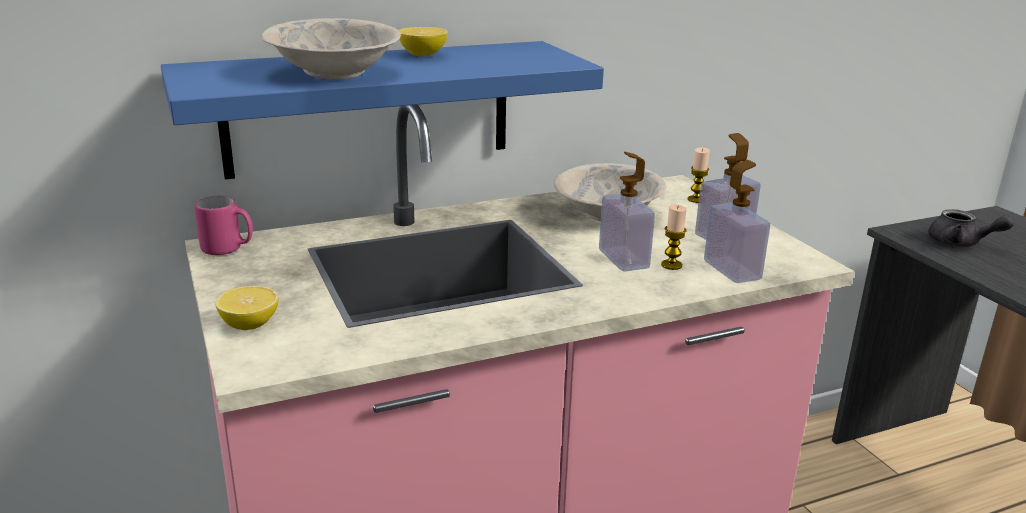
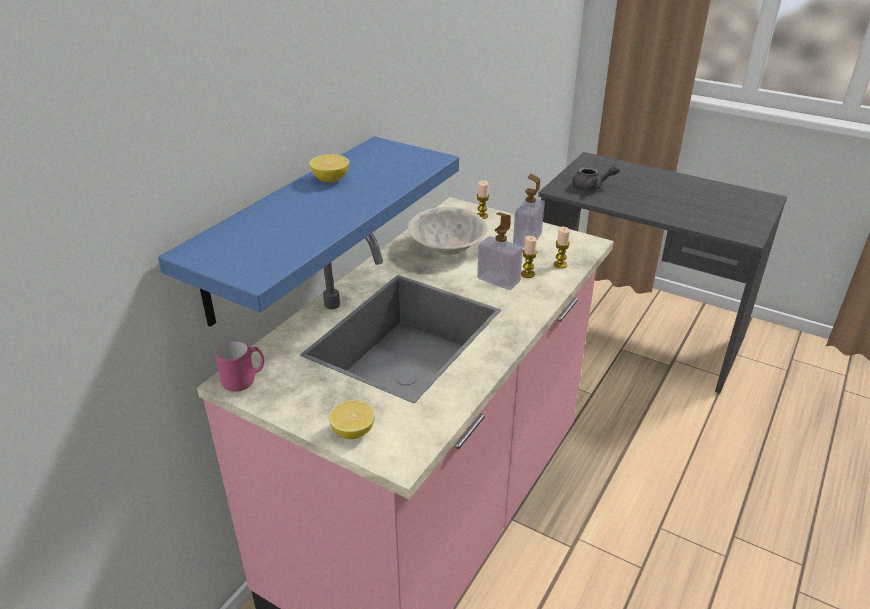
camera: 35 degrees left, 10 degrees up
(335, 73) = (312, 221): beige bowl -> none
(732, 270) = (560, 265): soap dispenser -> candle

